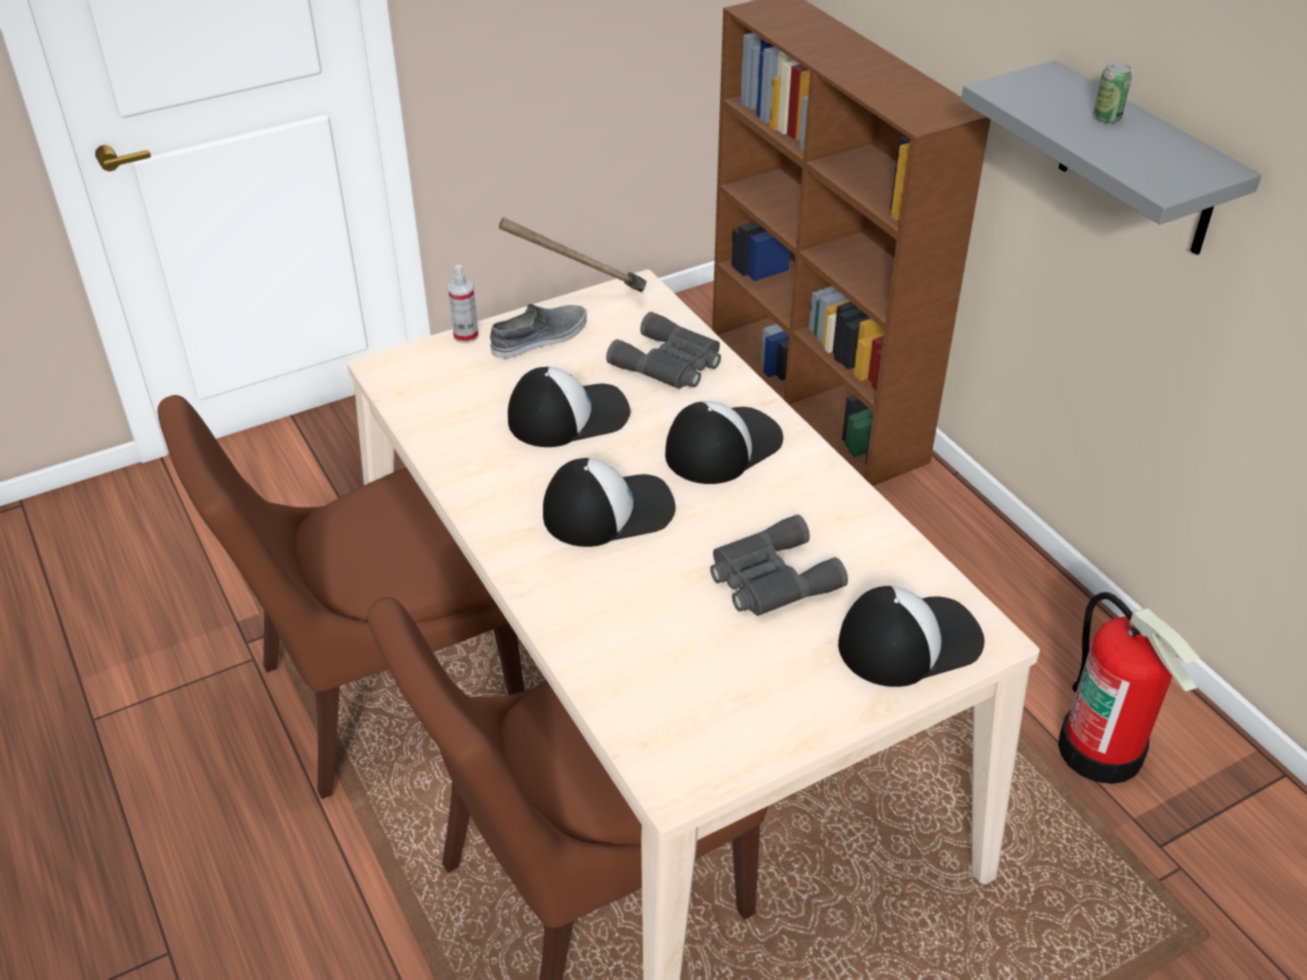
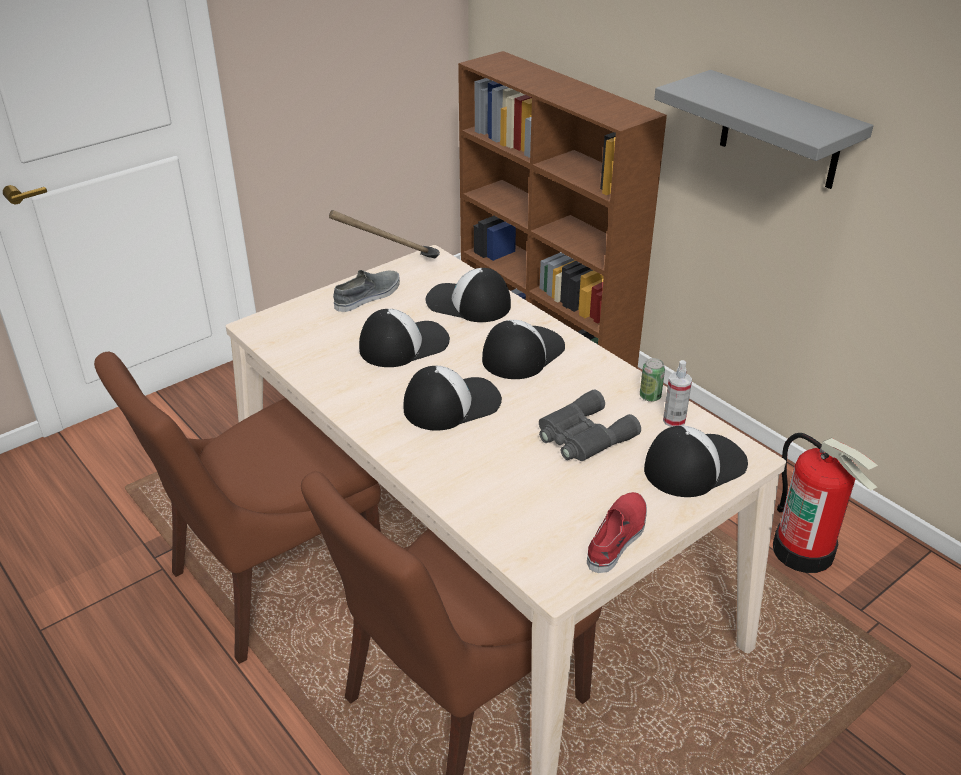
camera: 10 degrees left, 5 degrees down
(466, 336) = (312, 299): spray bottle -> spray bottle (674, 420)
(669, 363) = (468, 303): grey binoculars -> cap
(775, 731) = (617, 537): none -> red shoe
(1106, 118) = (759, 100): can -> can (650, 396)

